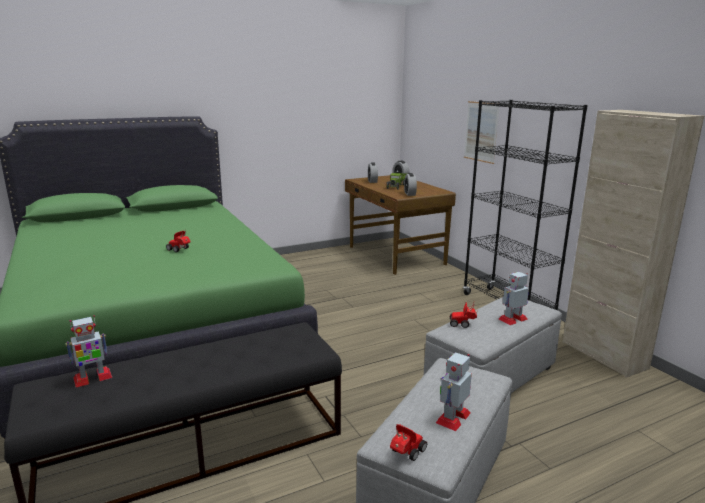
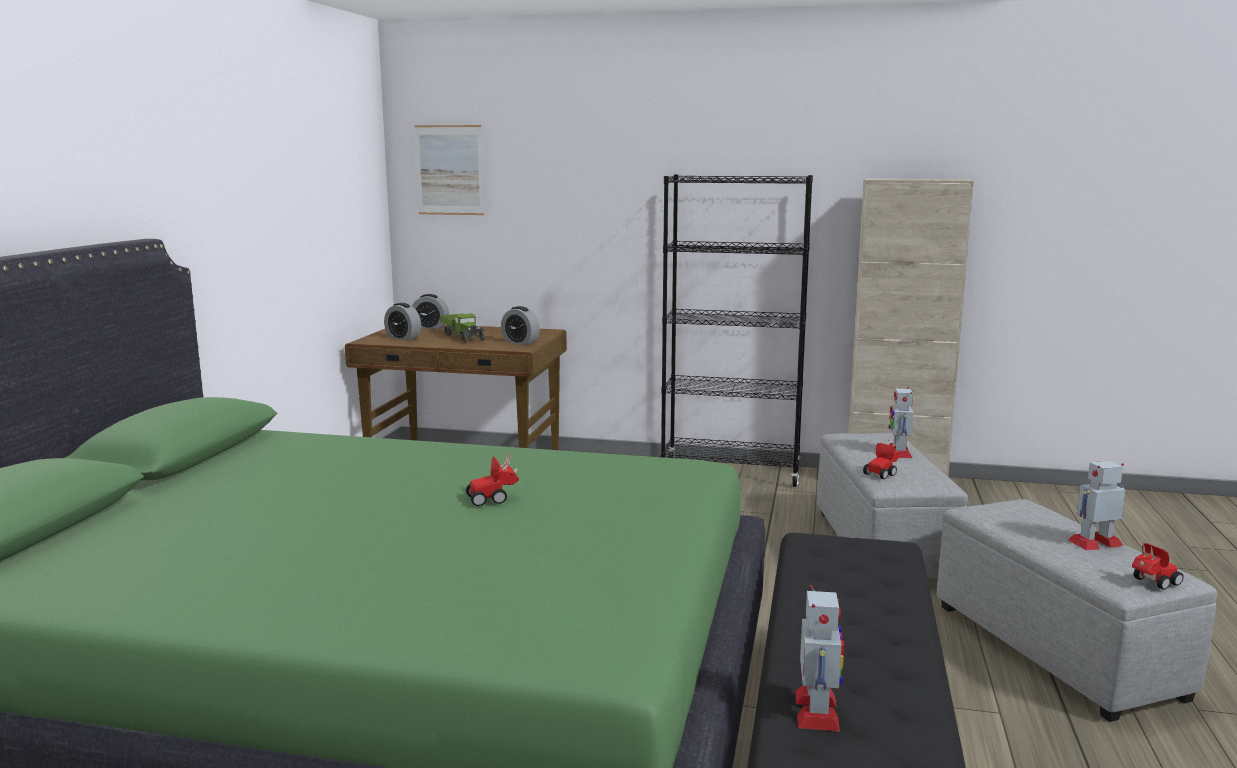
camera: 50 degrees left, 5 degrees down
(406, 453) = (1152, 583): toy car -> toy car turned 75 degrees clockwise
(453, 417) = (1095, 543): toy robot -> toy robot turned 90 degrees clockwise
(481, 132) = (608, 226): picture -> picture (449, 170)

